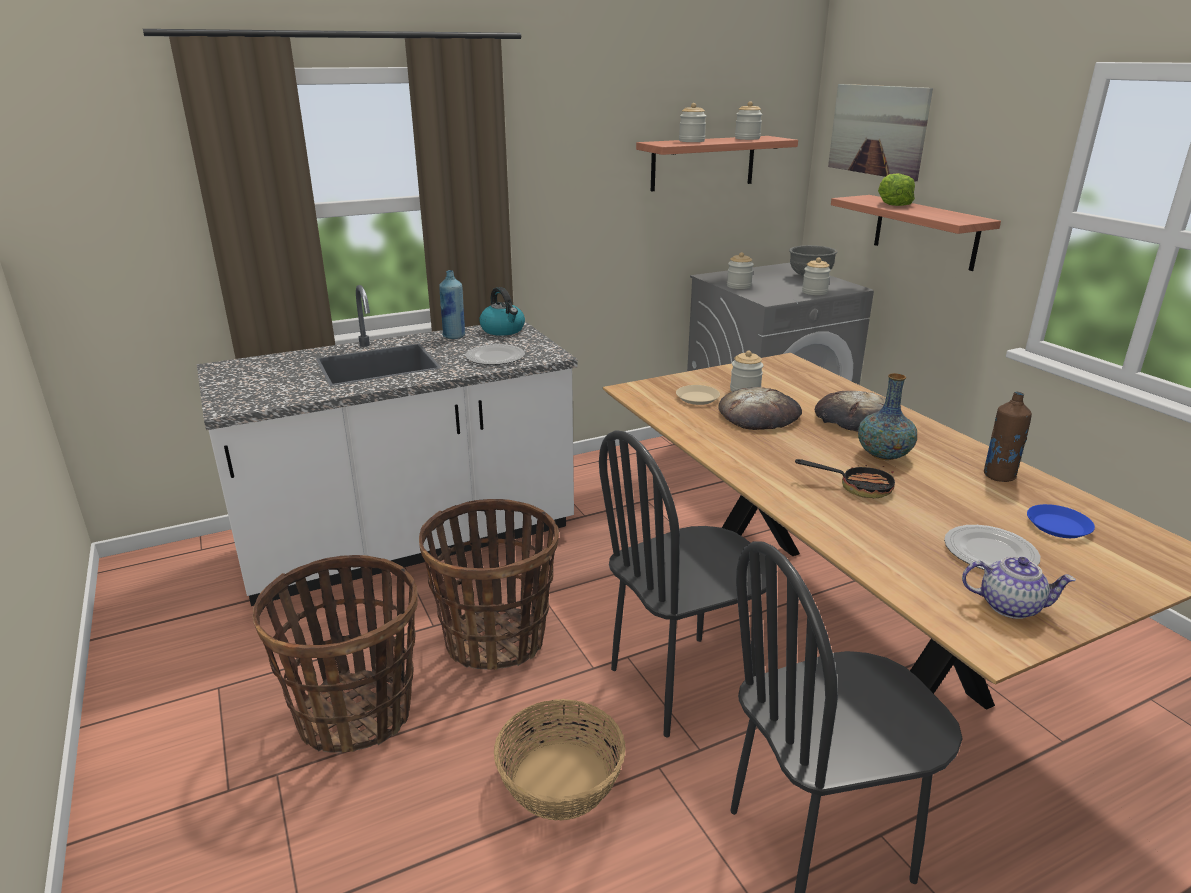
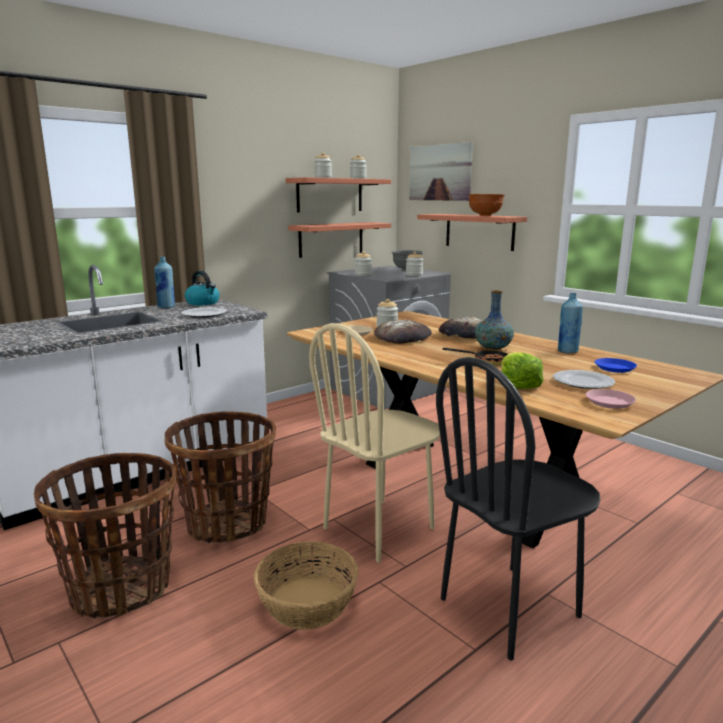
camera: 15 degrees left, 10 degrees down
(683, 683) = (379, 528): black chair -> beige chair
(700, 227) = (331, 239): none -> shelf
(892, 204) = (457, 214): lettuce -> lettuce (518, 385)
(933, 213) = (485, 215): none -> brown bowl
(999, 476) = (567, 351): brown bottle -> blue bottle
(1010, 606) = (609, 402): teapot -> pink plate

